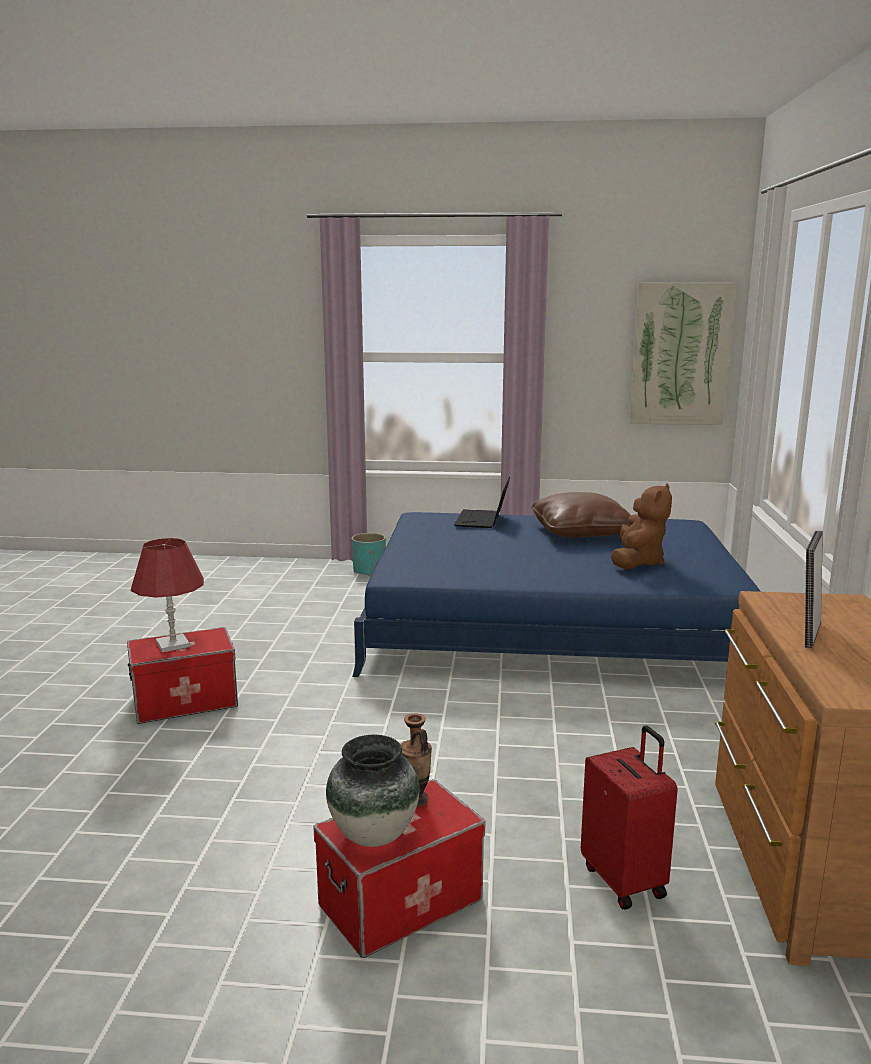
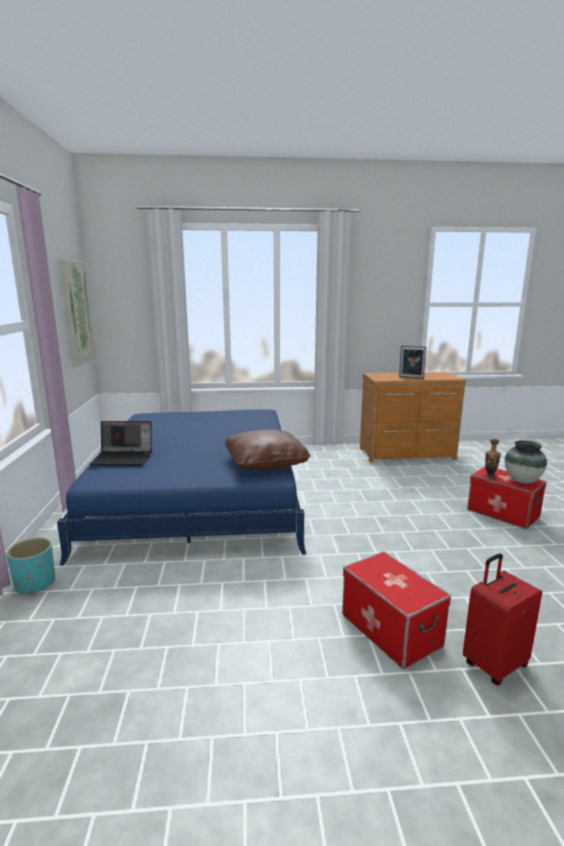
camera: 100 degrees left, 0 degrees up
(173, 644) = (398, 583): red table lamp -> none
(580, 533) = (167, 433): brown pillow -> brown pillow (265, 463)
(625, 880) = (443, 477): red suitcase -> red suitcase (493, 664)
(637, 562) = (233, 423): brown plush toy -> none

